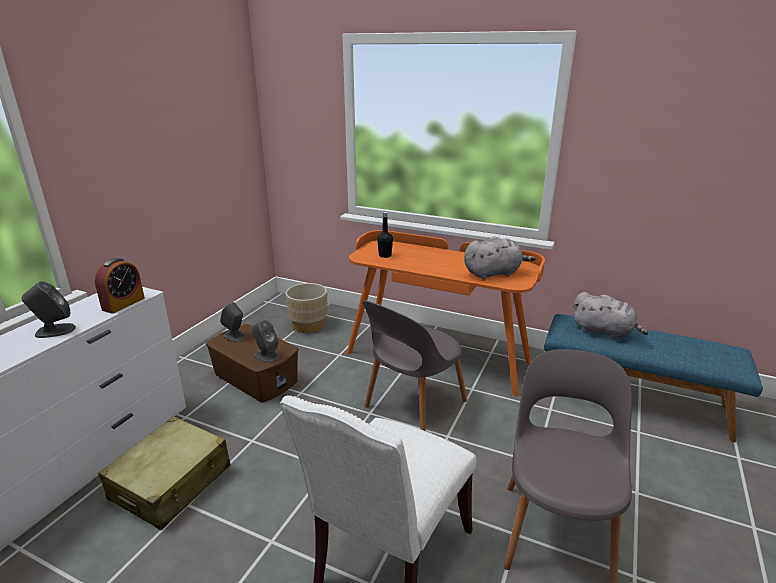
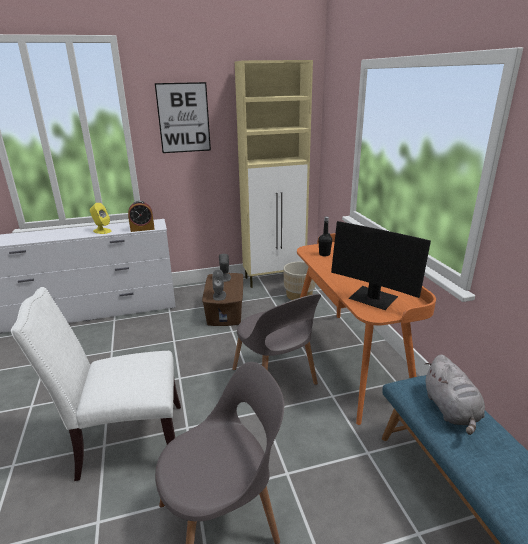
camera: 50 degrees right, 0 degrees up
(54, 331) = (102, 231): grey speaker -> yellow speaker
(108, 116) = (183, 118): none -> picture
(172, 483) = (121, 338): beige suitcase -> none
(255, 321) = (275, 279): none -> beige cabinet
(413, 406) = (275, 379): grey chair -> grey chair turned 120 degrees counterclockwise
(494, 273) = (373, 299): grey plush toy -> monitor

